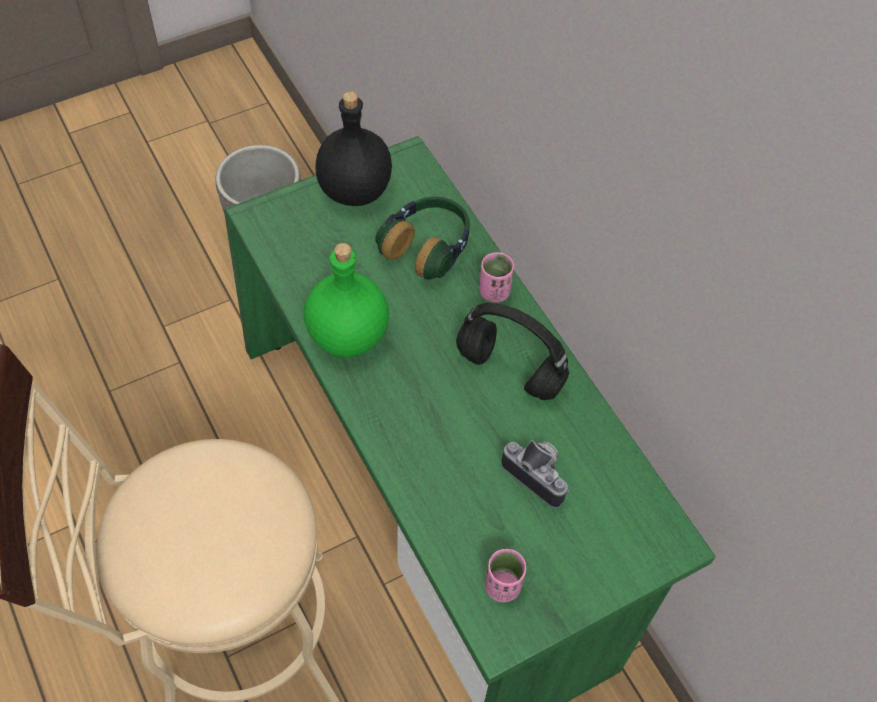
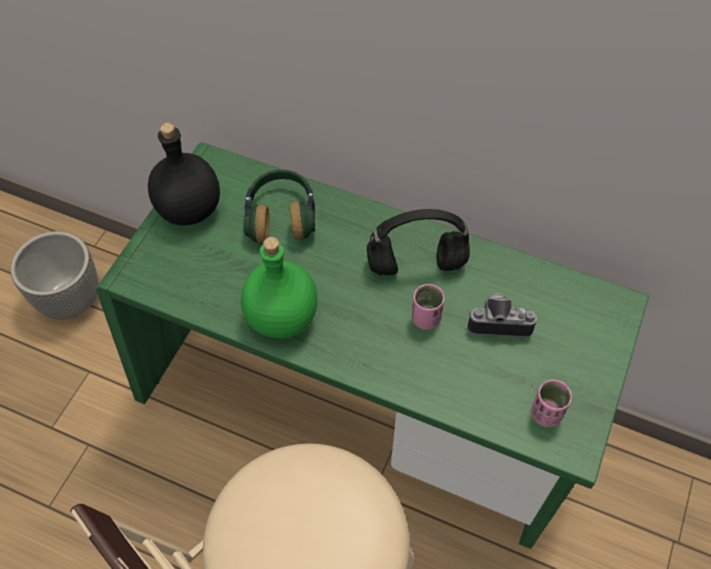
camera: 35 degrees left, 0 degrees up
(494, 292) = (356, 217): pink cup -> pink cup (426, 319)

